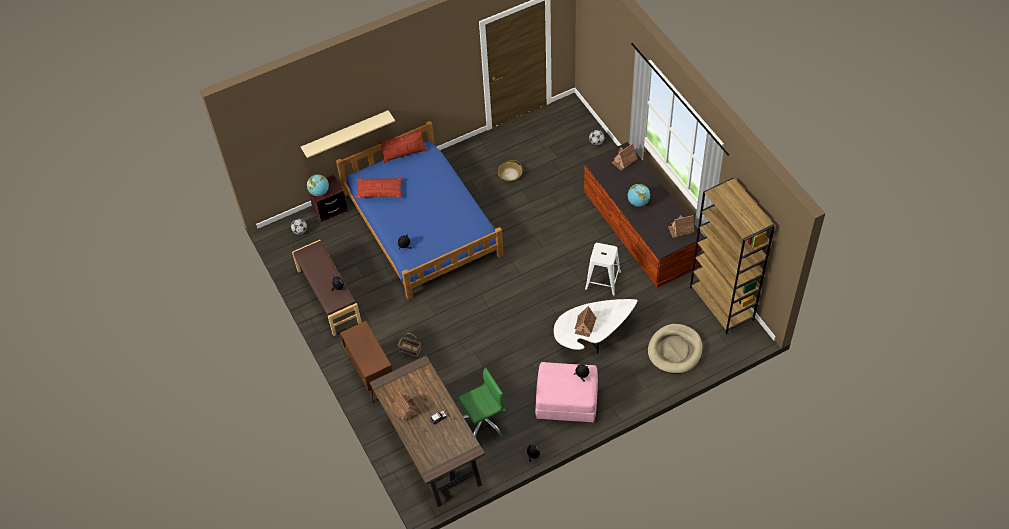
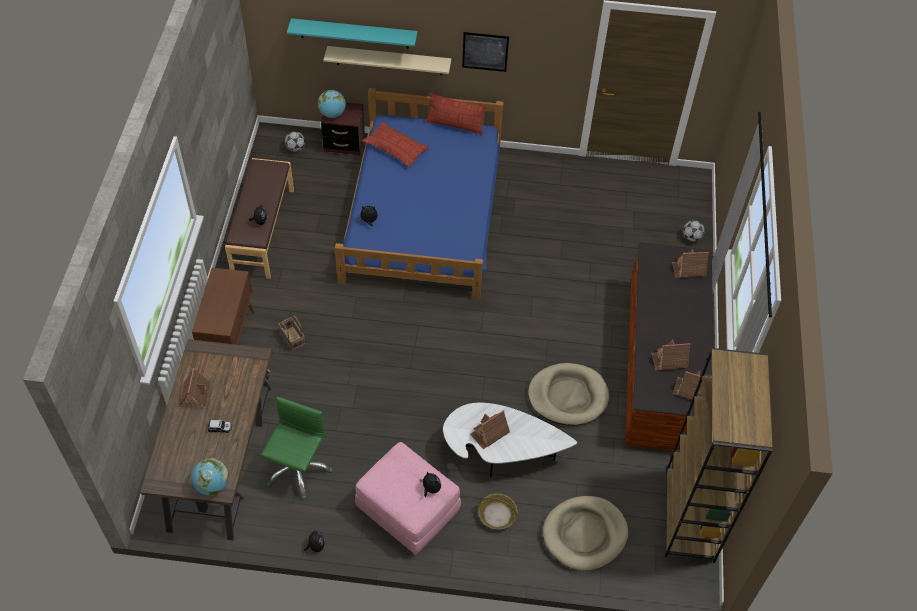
camera: 30 degrees right, 0 degrees up
(318, 128) = (354, 33): none -> turquoise shelf
(410, 93) = (485, 51): none -> picture
(483, 421) = (297, 469): green office chair -> green office chair turned 75 degrees counterclockwise
(510, 174) = (563, 216): basket -> basket (497, 514)
(602, 280) = (568, 396): white stool -> beige dog bed
(638, 202) = (665, 326): globe -> globe (212, 485)
(656, 220) = (669, 360): none -> toy house

